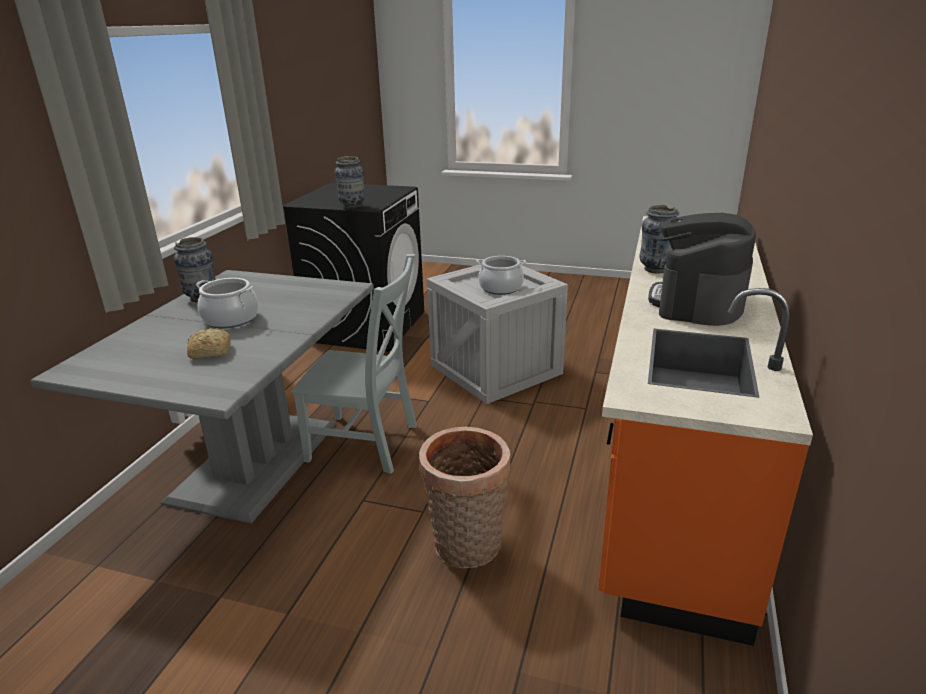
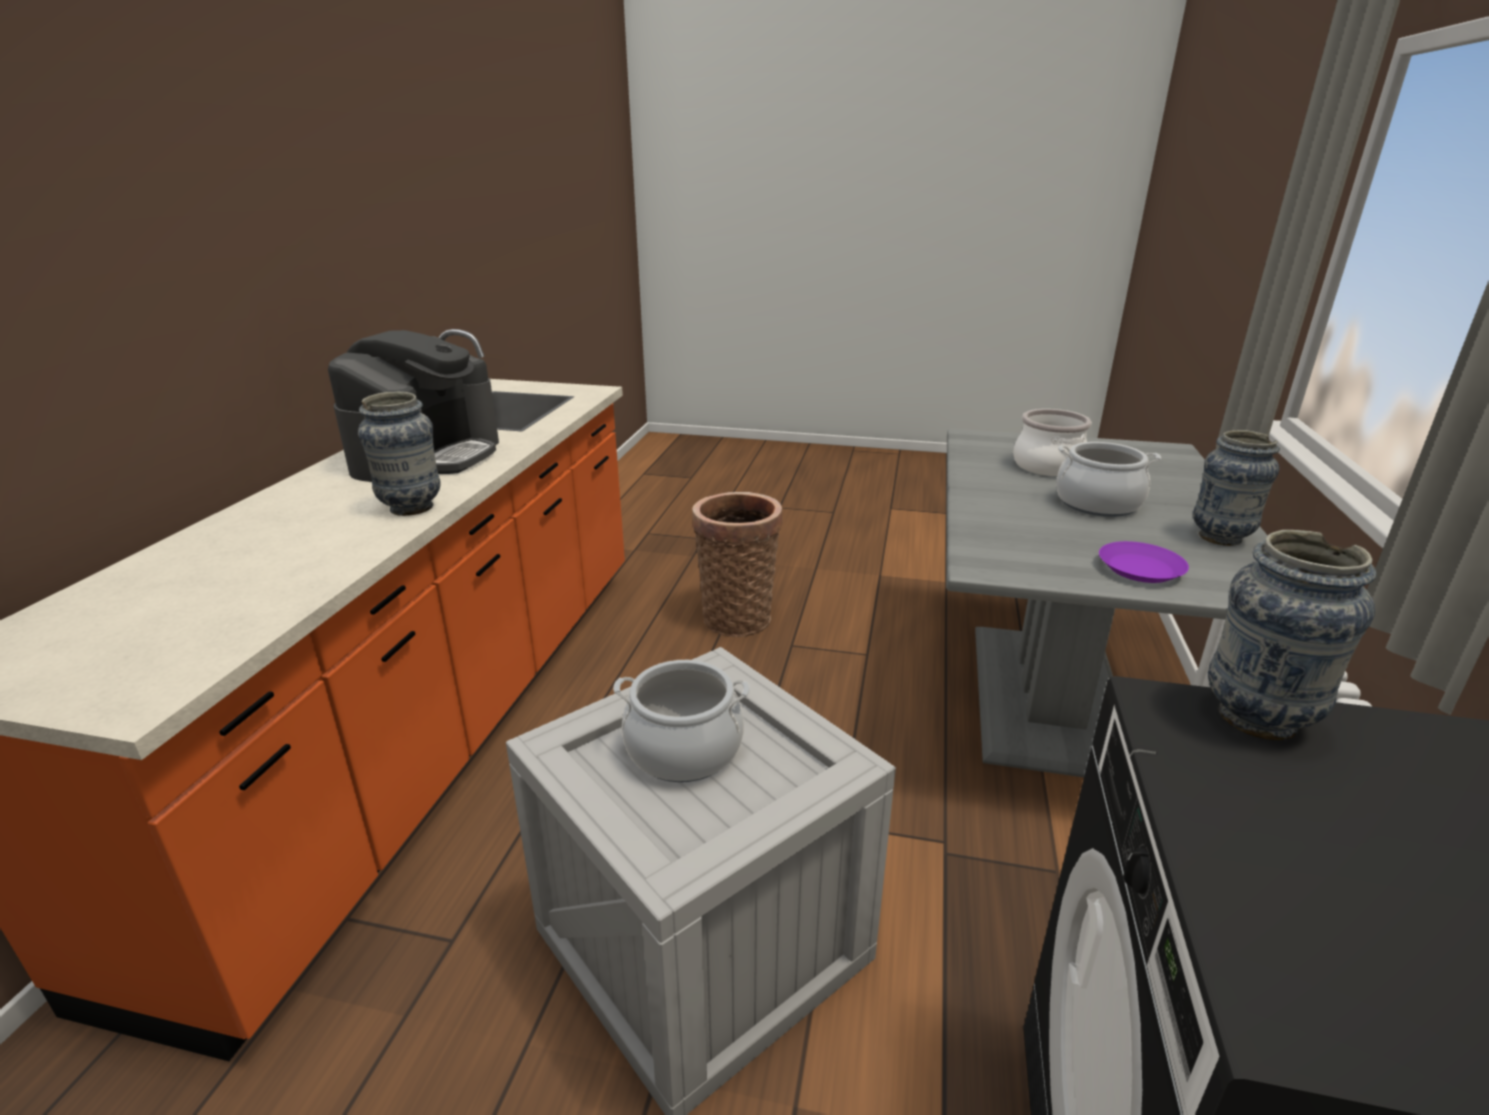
camera: 175 degrees right, 0 degrees up
(209, 352) = (1048, 466): bread -> cooking pot
(275, 285) = (1139, 569): none -> purple plate
(367, 444) = (906, 727): grey chair -> none

